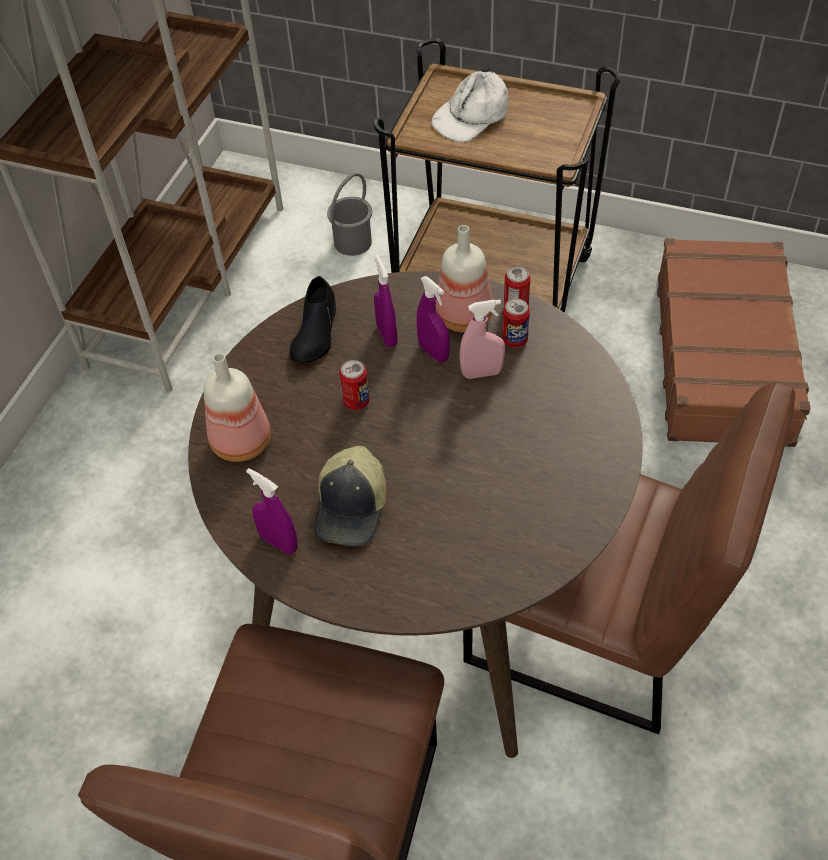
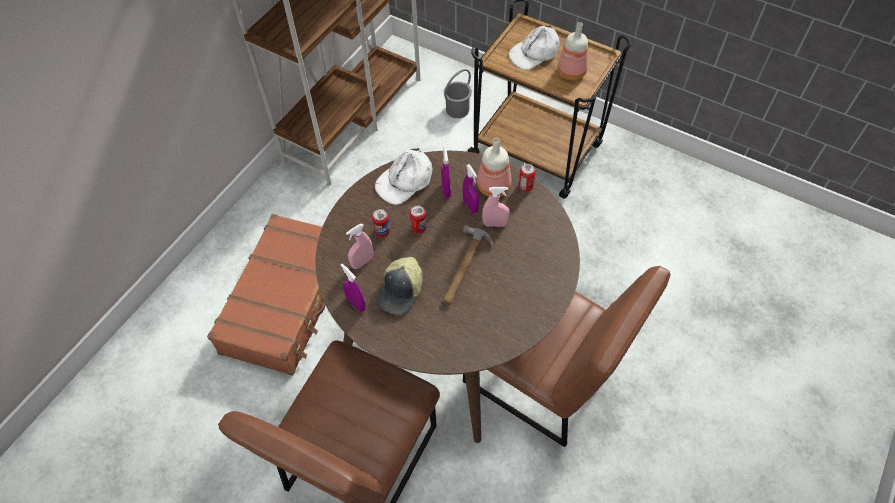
camera: 10 degrees right, 5 degrees up
(243, 443) = (349, 240): bottle -> bottle (572, 73)
(273, 473) = (362, 262): none -> pink spray bottle
(315, 332) = (405, 180): black shoe -> white cap
(449, 450) = (464, 267): none -> hammer
(514, 340) = (519, 207): can -> can (382, 231)
(723, 357) = (667, 225): brown suitcase -> brown suitcase (287, 301)

